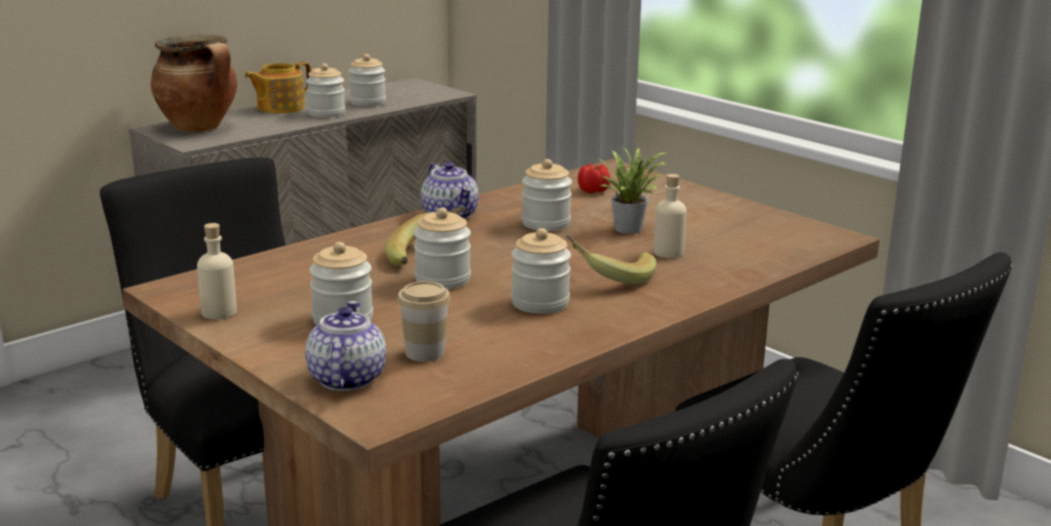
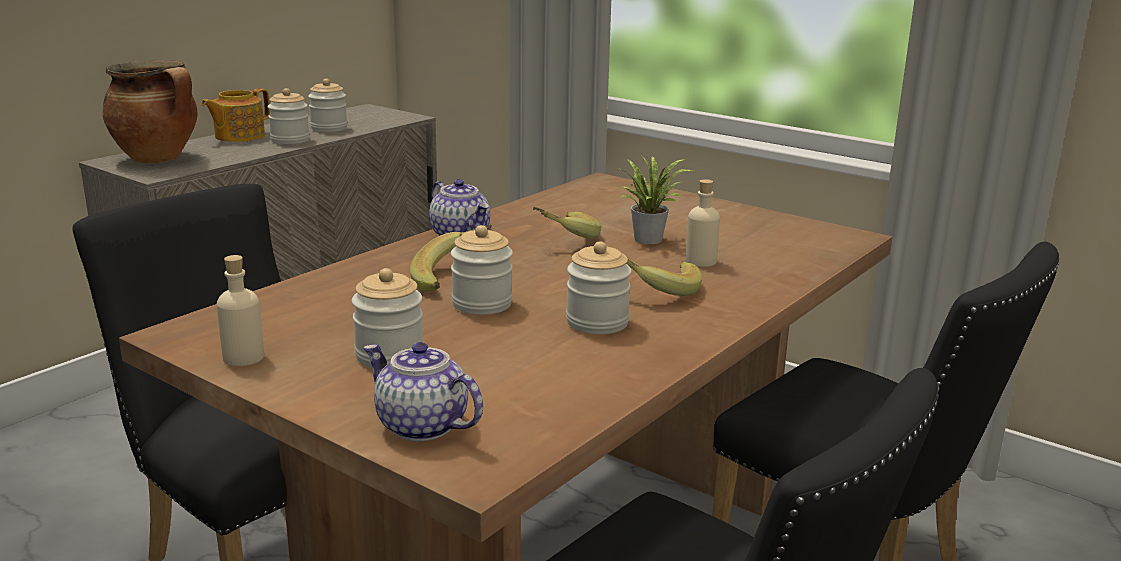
camera: 10 degrees left, 0 degrees up
(345, 378) = (420, 426): teapot -> teapot turned 45 degrees counterclockwise
(425, 353) = (498, 388): cup -> none
(546, 223) = (563, 238): jar -> banana
(594, 191) = (595, 204): tomato -> none

